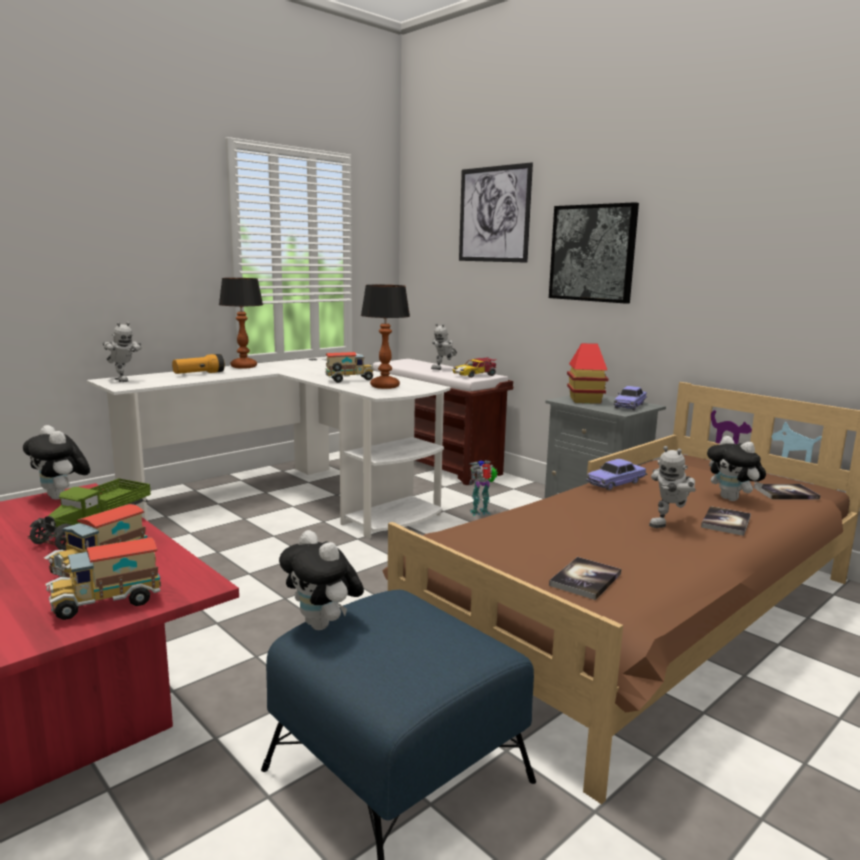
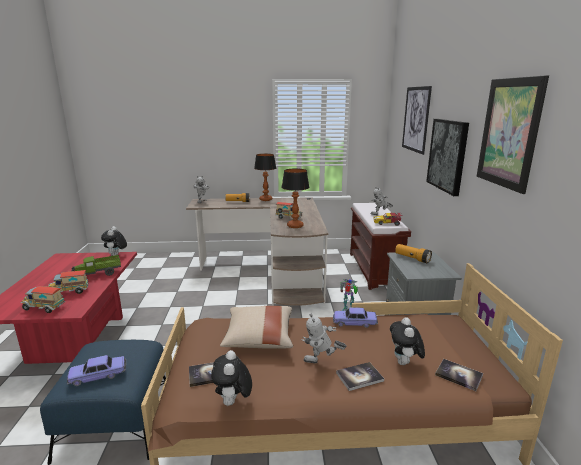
camera: 40 degrees right, 5 degrees up
(292, 499) = (272, 272): white desk -> brown desk
(323, 625) = (99, 345): plush toy -> plush toy (233, 402)
(553, 527) = (259, 338): none -> beige pillow
(585, 400) = (412, 258): toy house -> flashlight
(629, 406) = (432, 271): toy car -> toy car (98, 375)
(728, 205) = (509, 133): none -> picture

